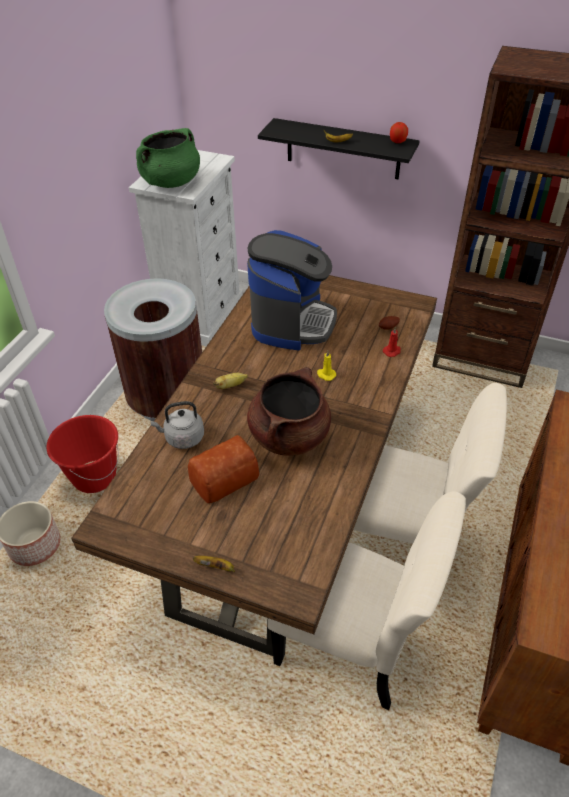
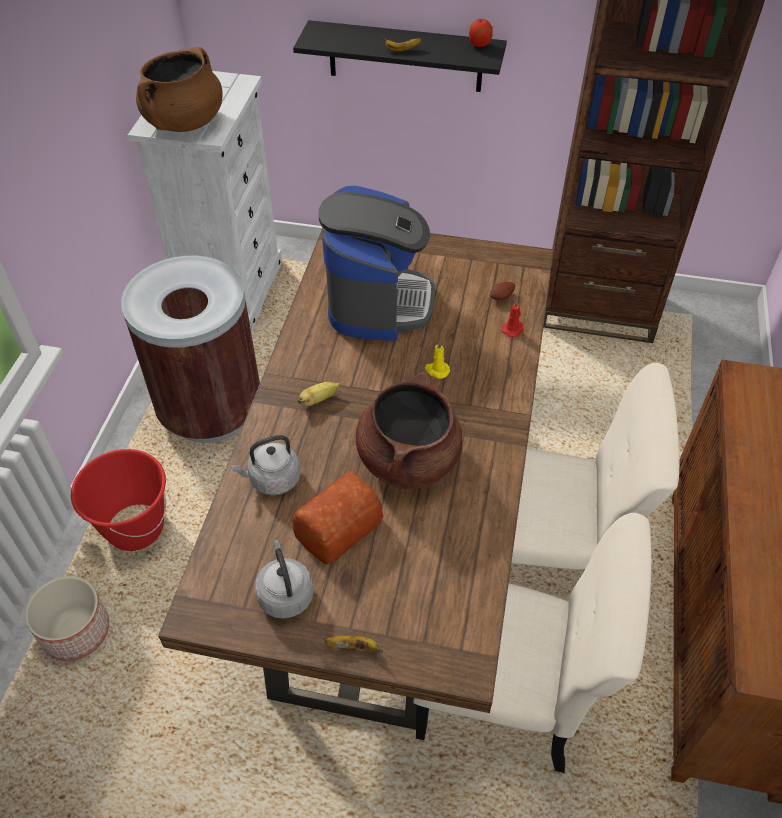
camera: 10 degrees left, 5 degrees up
(171, 182) = (184, 122): green cooking pot -> brown cooking pot
(172, 521) = (285, 594): none -> grey kettle

